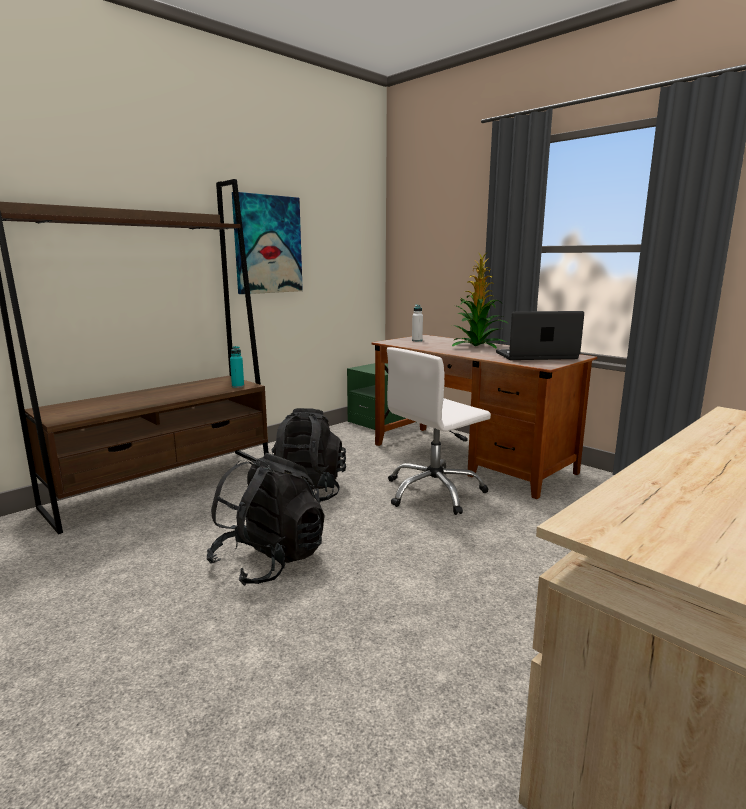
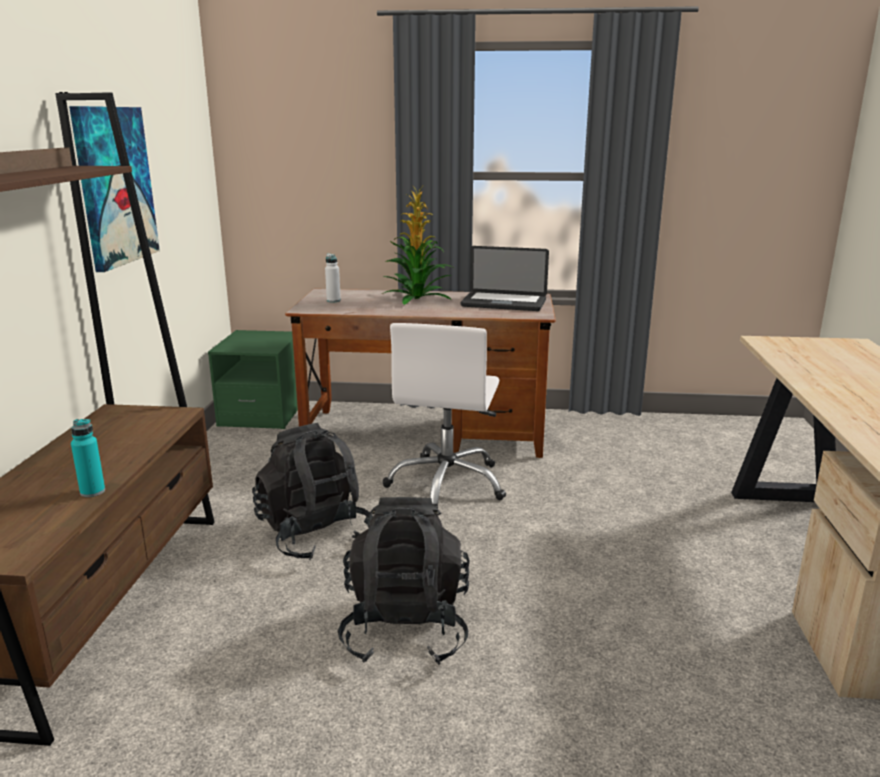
camera: 40 degrees left, 5 degrees up
(238, 386) = (168, 418): turquoise bottle -> turquoise bottle (92, 491)
(536, 356) = (503, 303): laptop -> laptop turned 120 degrees counterclockwise

